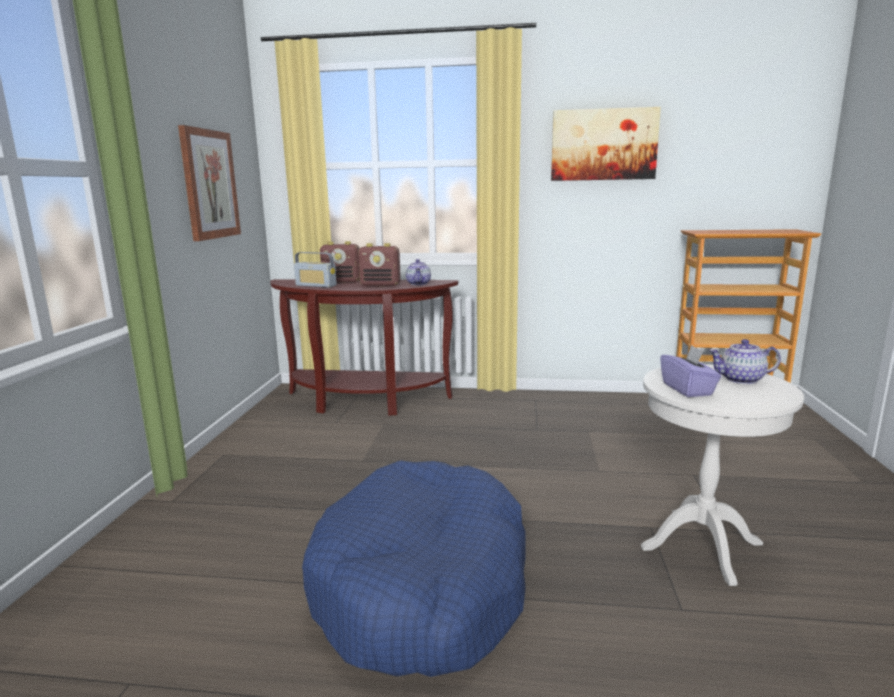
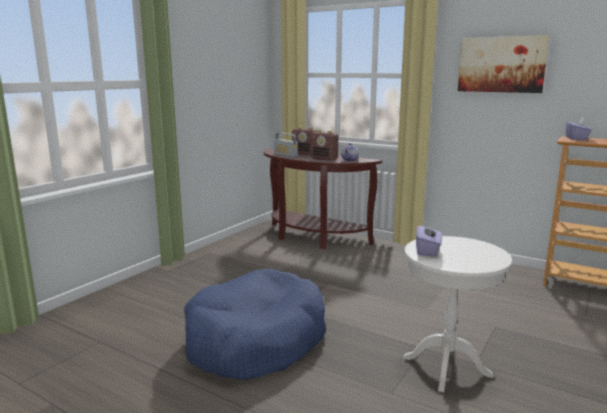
camera: 25 degrees right, 0 degrees up
(209, 184) = (225, 88): picture -> none
(704, 231) = (576, 138): none -> purple tissue box
(741, 380) = (477, 252): teapot -> none

